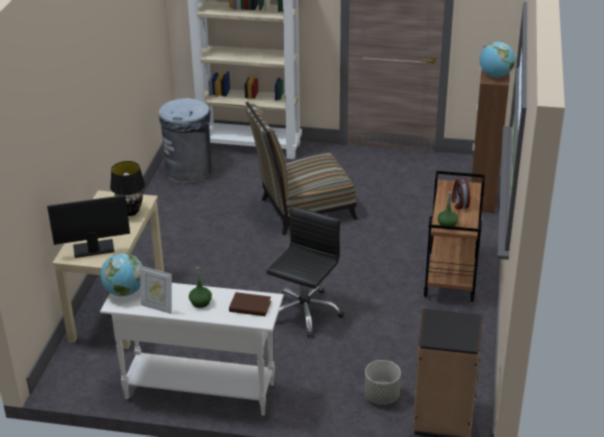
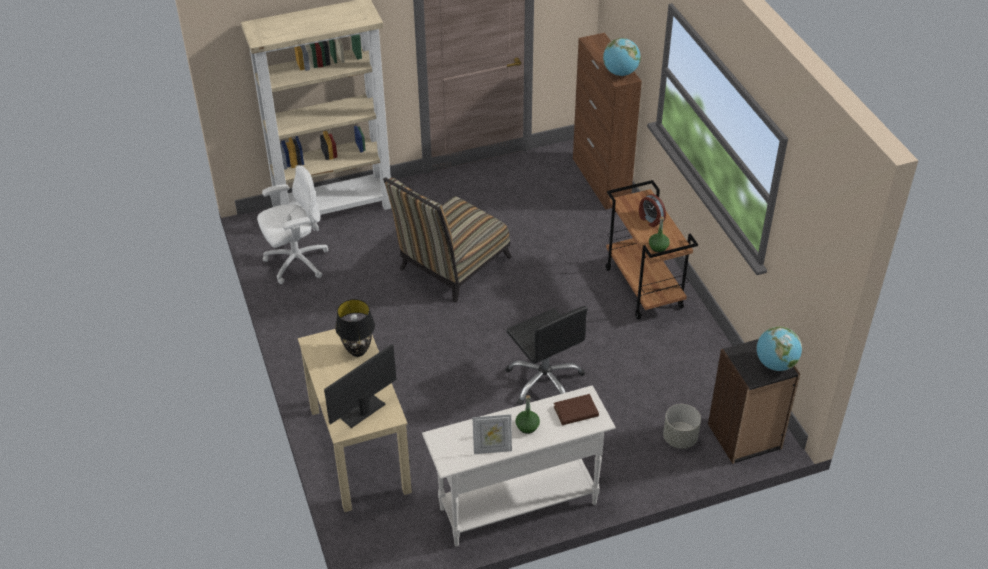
camera: 30 degrees left, 10 degrees up
(124, 292) = (445, 446): globe -> globe (775, 364)
(189, 171) = (296, 262): grey trash can -> white office chair
(304, 312) = (545, 381): black office chair -> black office chair turned 150 degrees clockwise

